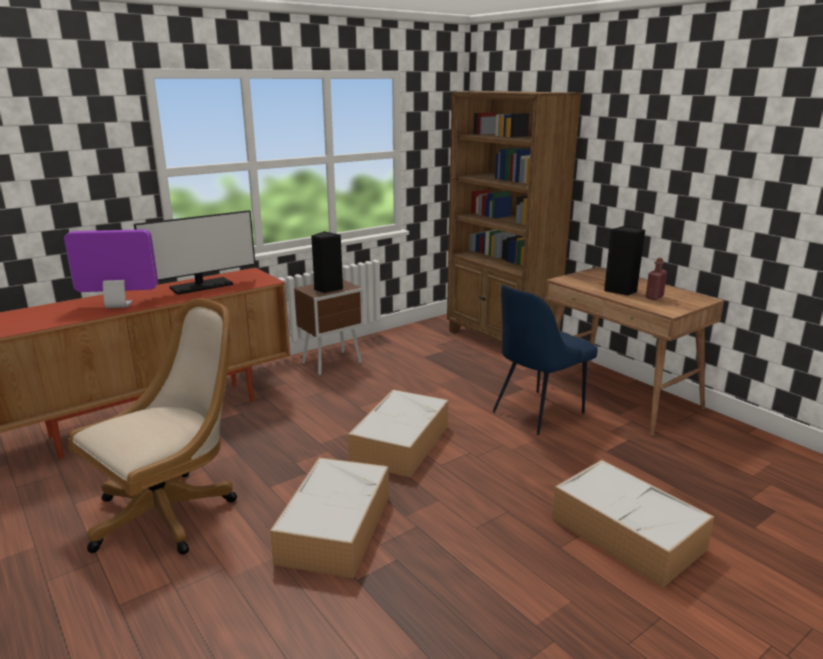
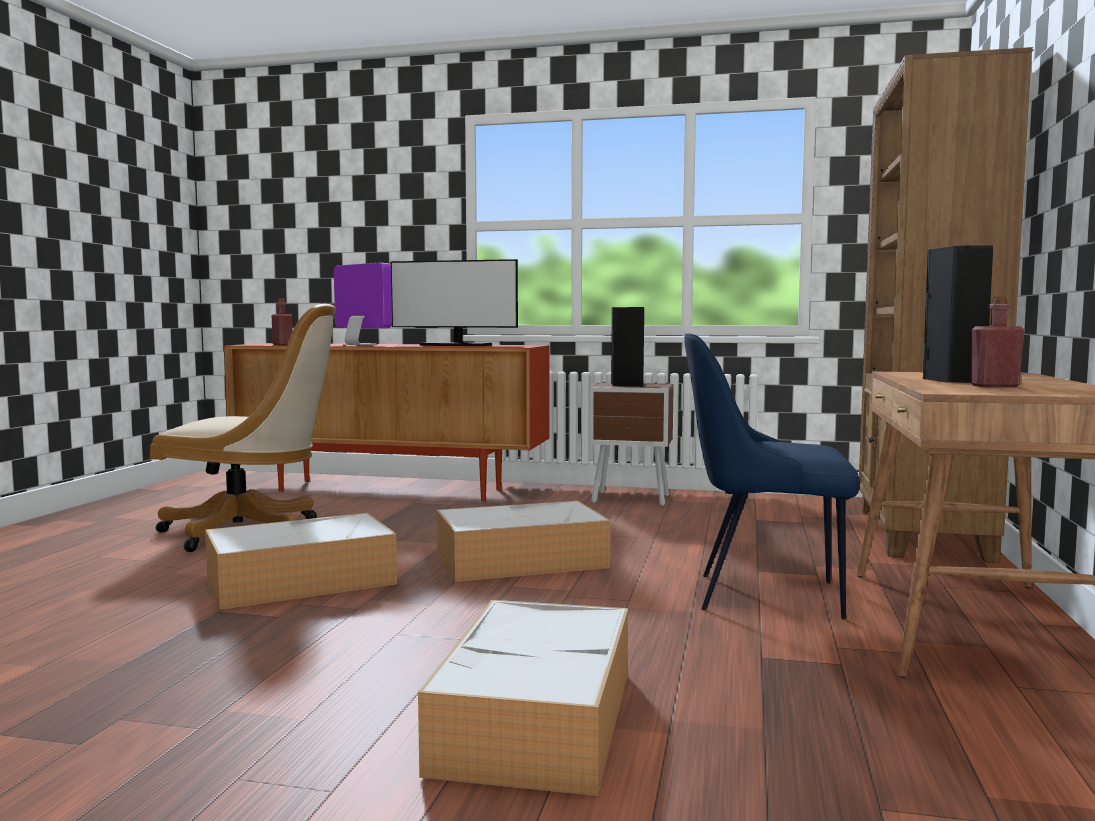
camera: 50 degrees right, 15 degrees down
(36, 324) = (282, 345): none -> red bottle

